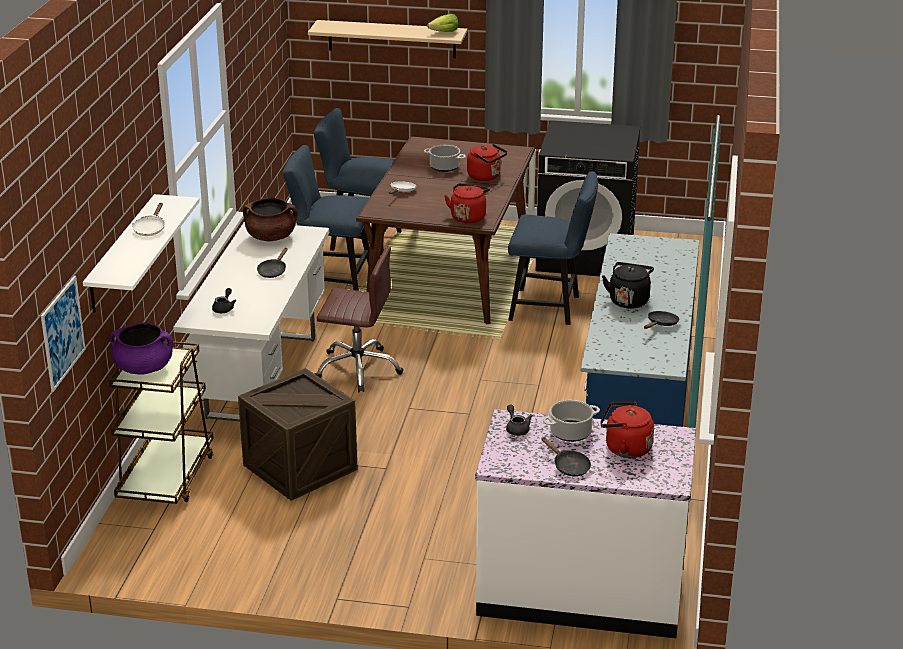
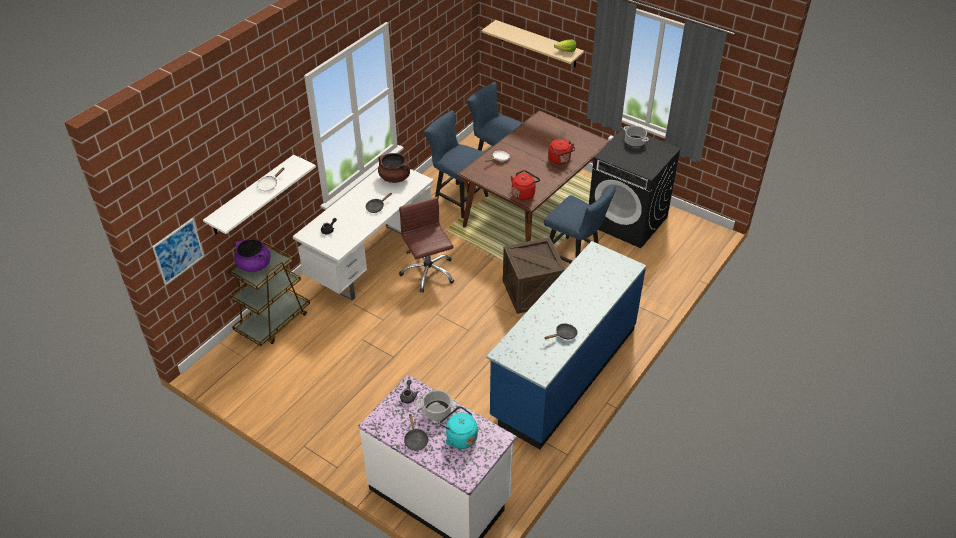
camera: 25 degrees right, 15 degrees up
(300, 467) = (347, 339): crate -> crate (532, 292)
(358, 369) = (428, 272): brown office chair -> brown office chair turned 150 degrees counterclockwise
(445, 167) = (540, 144): cooking pot -> cooking pot (635, 142)
(625, 448) = (459, 437): red kettle -> turquoise kettle
(629, 300) = (559, 306): black kettle -> none

